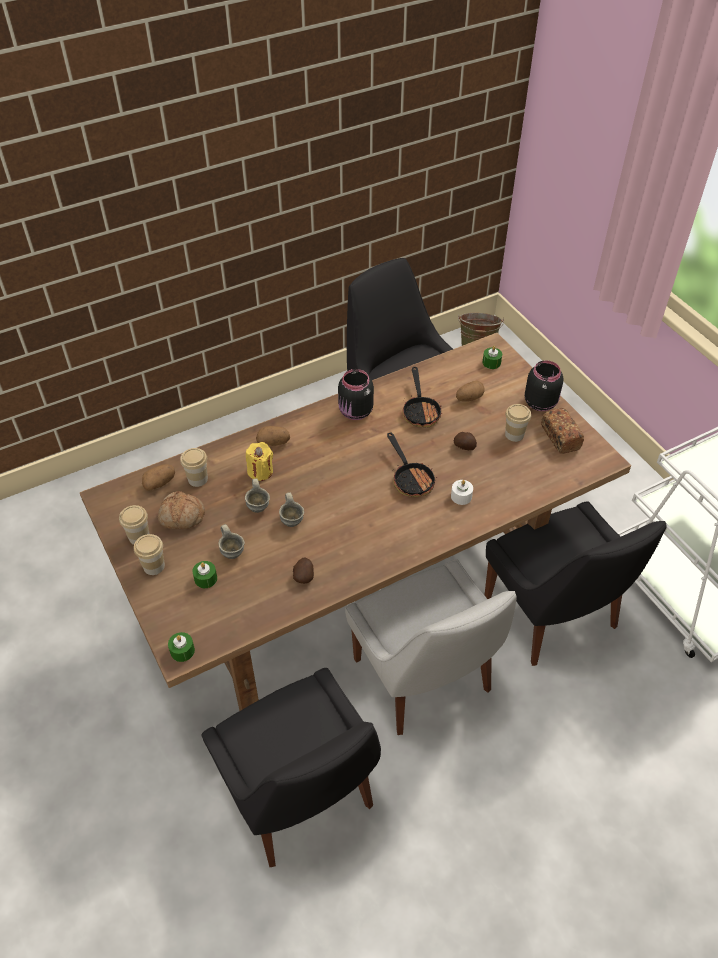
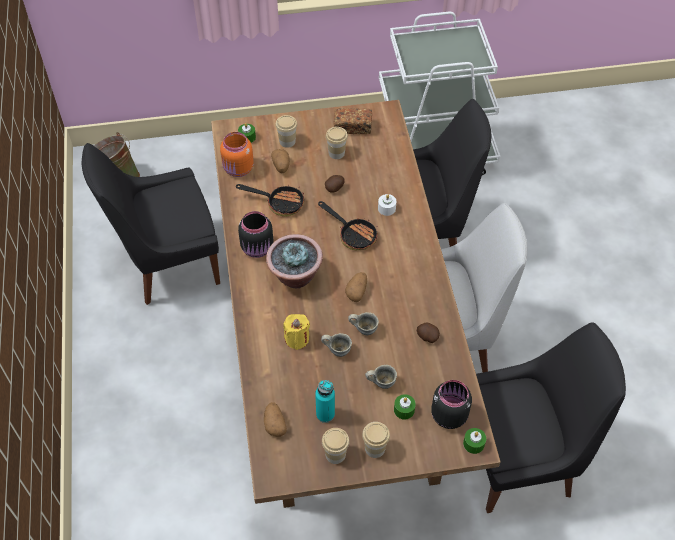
camera: 70 degrees left, 5 degrees up
(181, 517) = (325, 414): bread -> turquoise bottle
(197, 479) = (284, 391): cup -> cup (287, 141)
(274, 442) = (265, 319): potato -> potato (357, 291)
(334, 449) = (295, 276): none -> potted plant
(411, 478) = (353, 234): frying pan -> frying pan turned 45 degrees clockwise
(446, 369) = (238, 169): none -> orange jar
(541, 402) = (309, 124): black jar -> black jar (448, 415)

